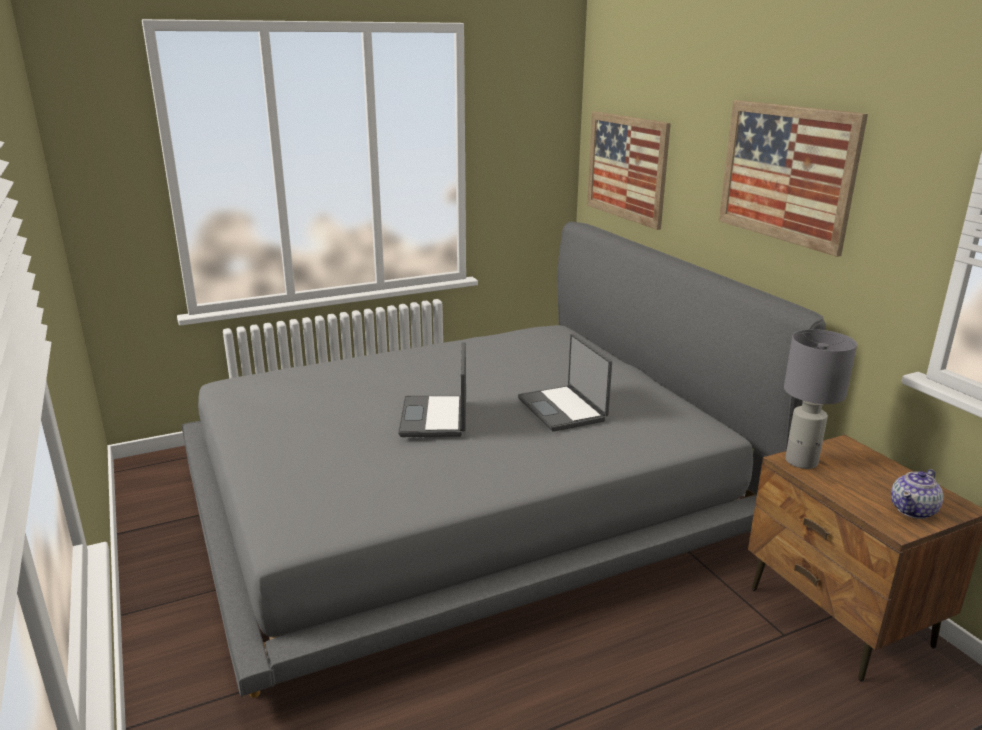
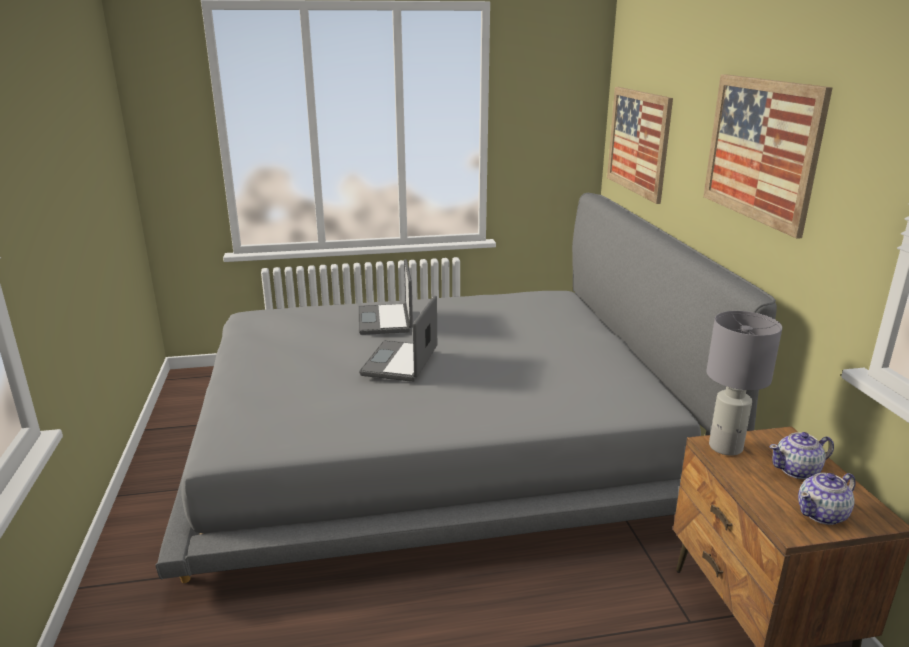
camera: 15 degrees right, 0 degrees up
(563, 409) = (523, 368): laptop -> laptop (386, 320)
(872, 474) = (797, 470): none -> teapot

